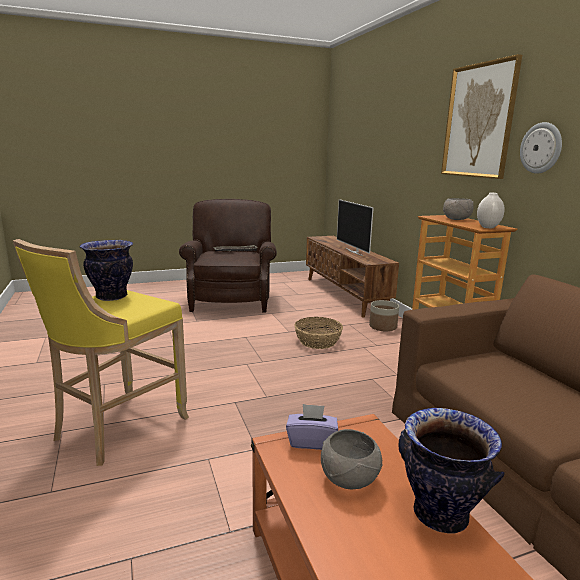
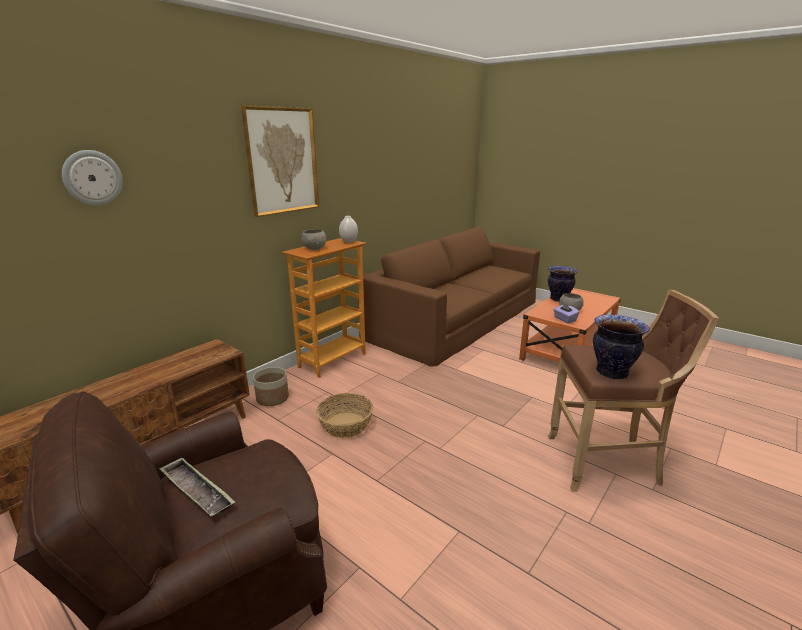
camera: 120 degrees left, 5 degrees up
(116, 428) = (606, 463): yellow stool -> brown stool
(354, 252) = (157, 373): television -> none
(541, 148) = (338, 179): wall clock -> wall clock (92, 178)

